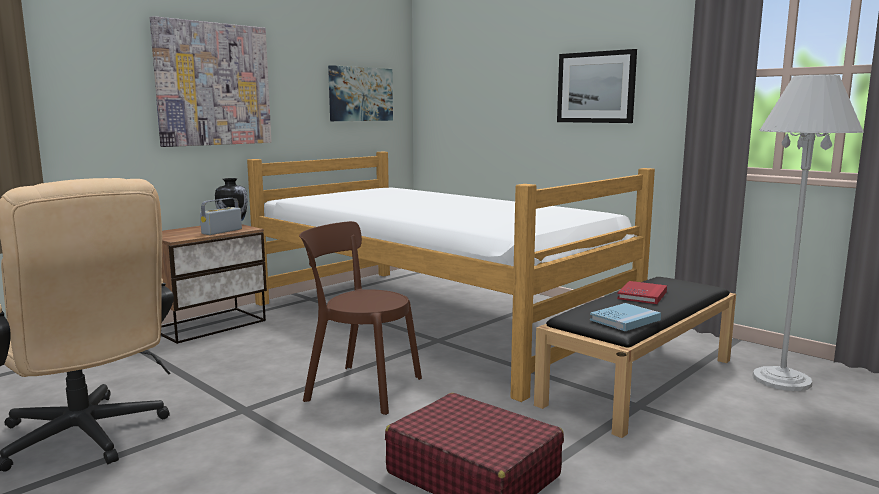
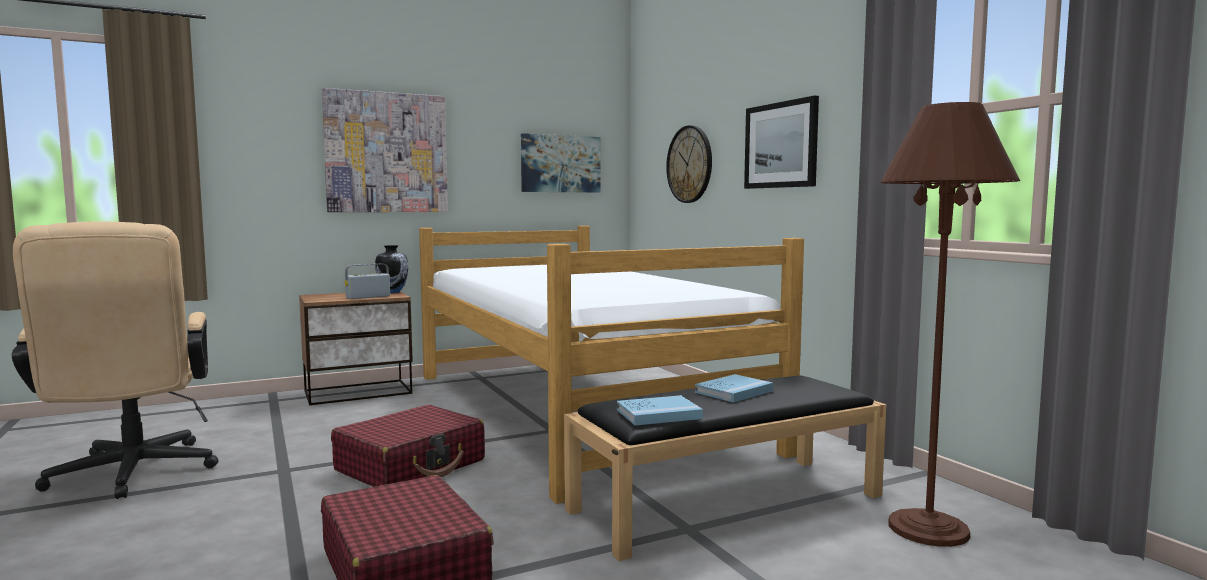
camera: 20 degrees right, 5 degrees down
(359, 388) = (411, 465): brown chair -> red suitcase
(490, 98) = (690, 164): none -> wall clock
(642, 295) = (734, 391): red book -> blue book
(781, 379) = (928, 528): white floor lamp -> brown floor lamp

